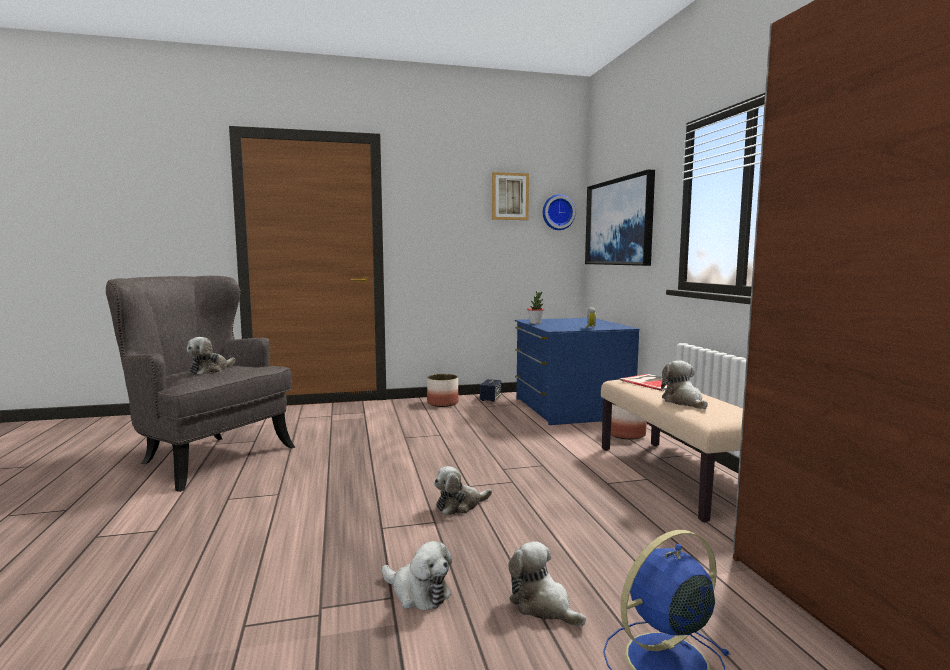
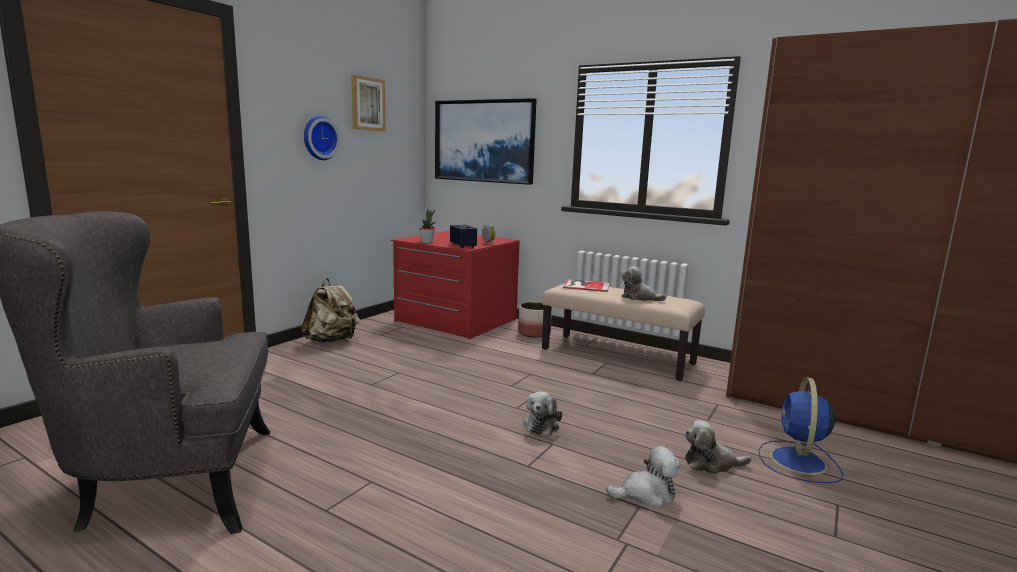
camera: 45 degrees left, 5 degrees up
(210, 370) = (185, 357): plush toy -> none
(443, 403) = (332, 341): planter -> beige backpack
(490, 398) = (370, 326): speaker -> speaker (463, 245)
(557, 212) = (406, 124): wall clock -> wall clock (319, 138)
(570, 408) = (455, 320): blue dresser -> red dresser

